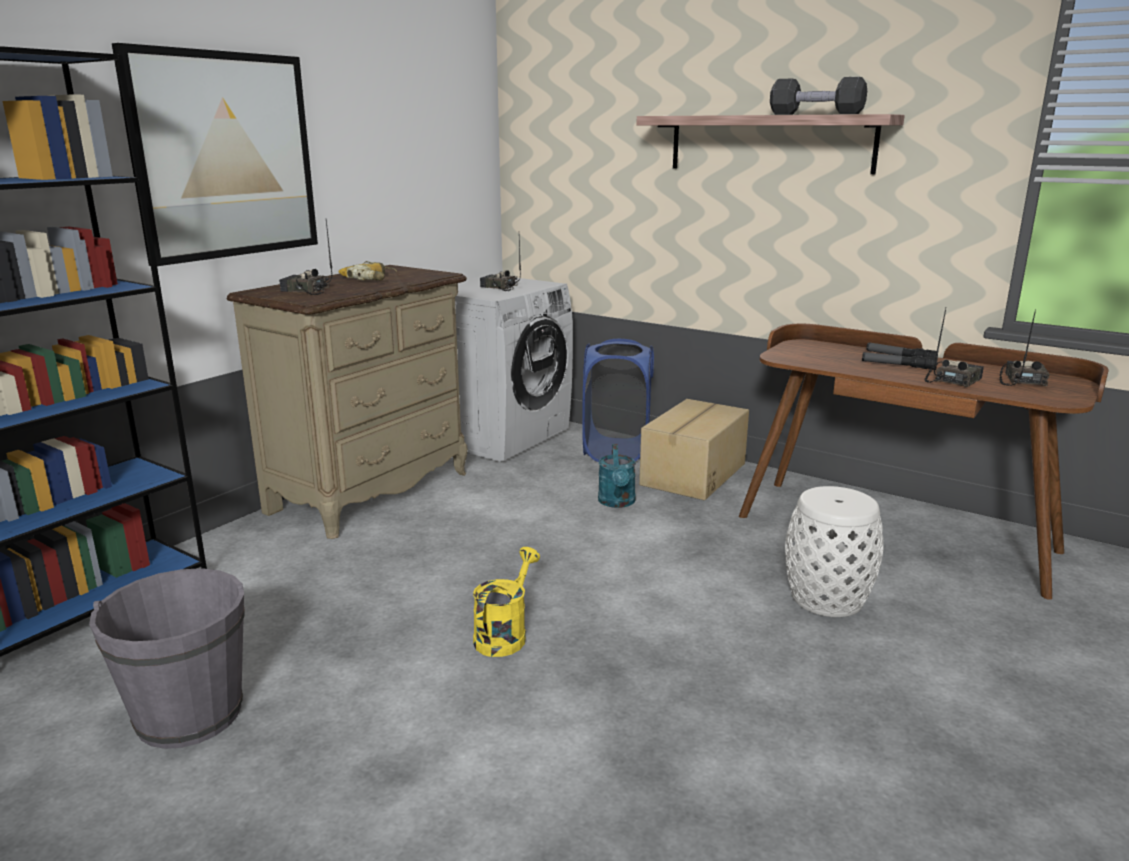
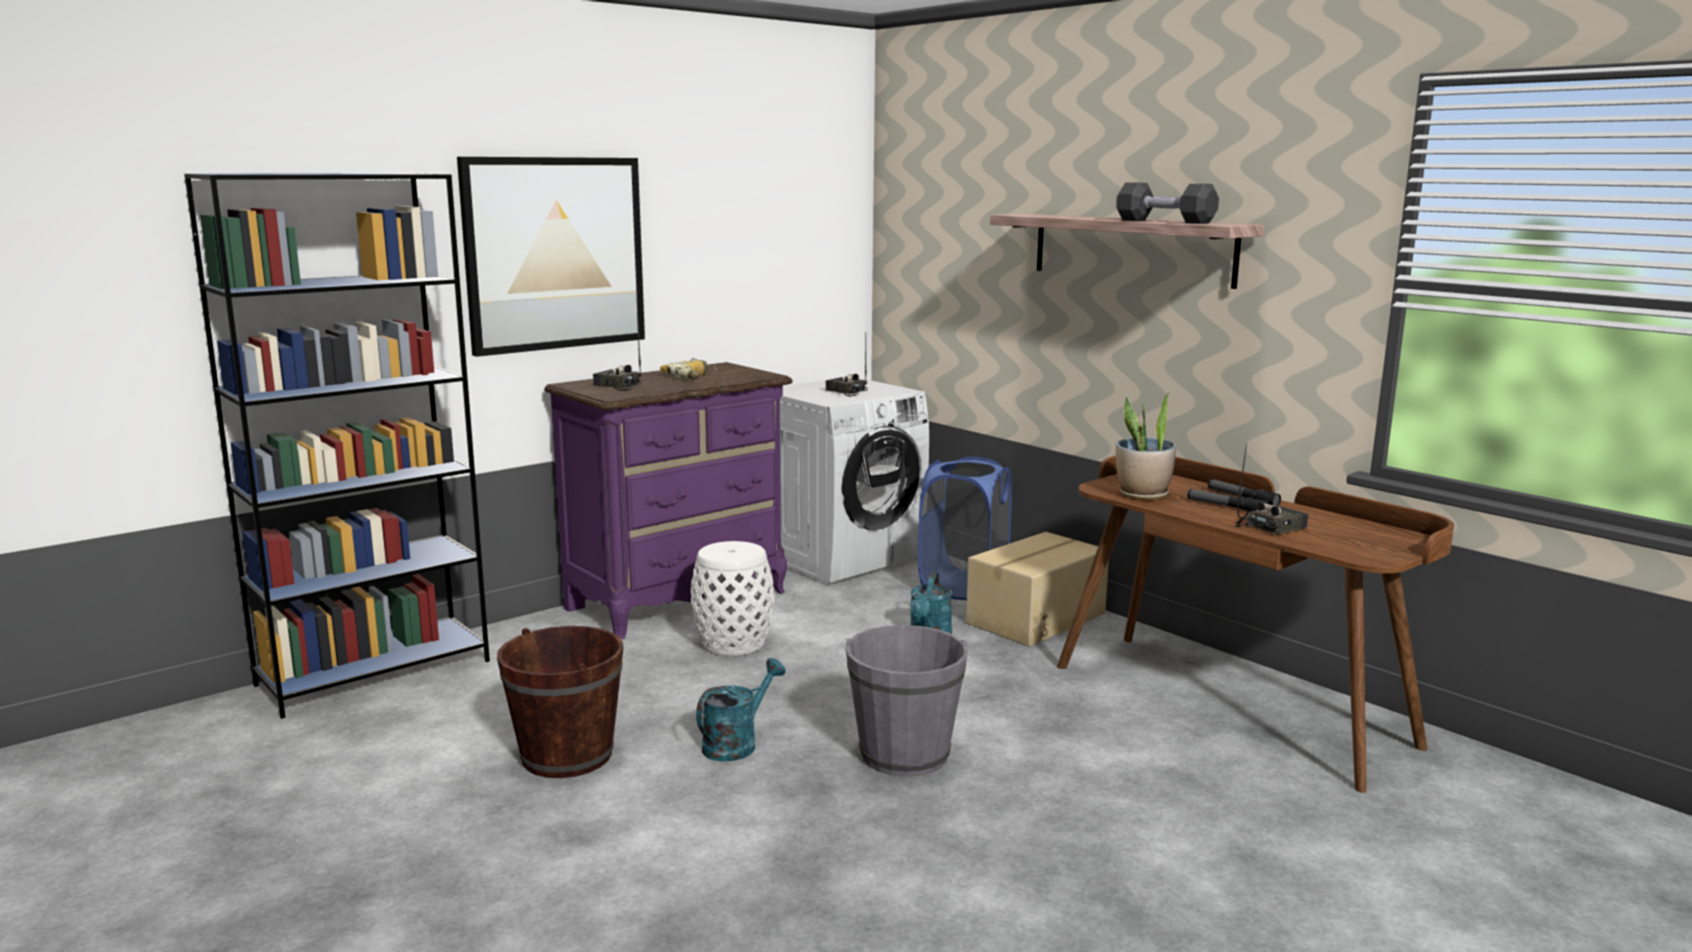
camera: 15 degrees right, 5 degrees down
(189, 715) = (428, 766): grey bucket -> grey bucket (904, 754)
(340, 676) = (567, 756): none -> brown bucket
(373, 493) = (680, 601): beige dresser -> purple dresser
(504, 634) = (736, 743): yellow watering can -> turquoise watering can
(821, 360) = (1143, 495): none -> potted plant
(826, 599) = (1094, 757): white stool -> white stool (733, 644)
(1021, 380) = (1354, 534): radio -> none

